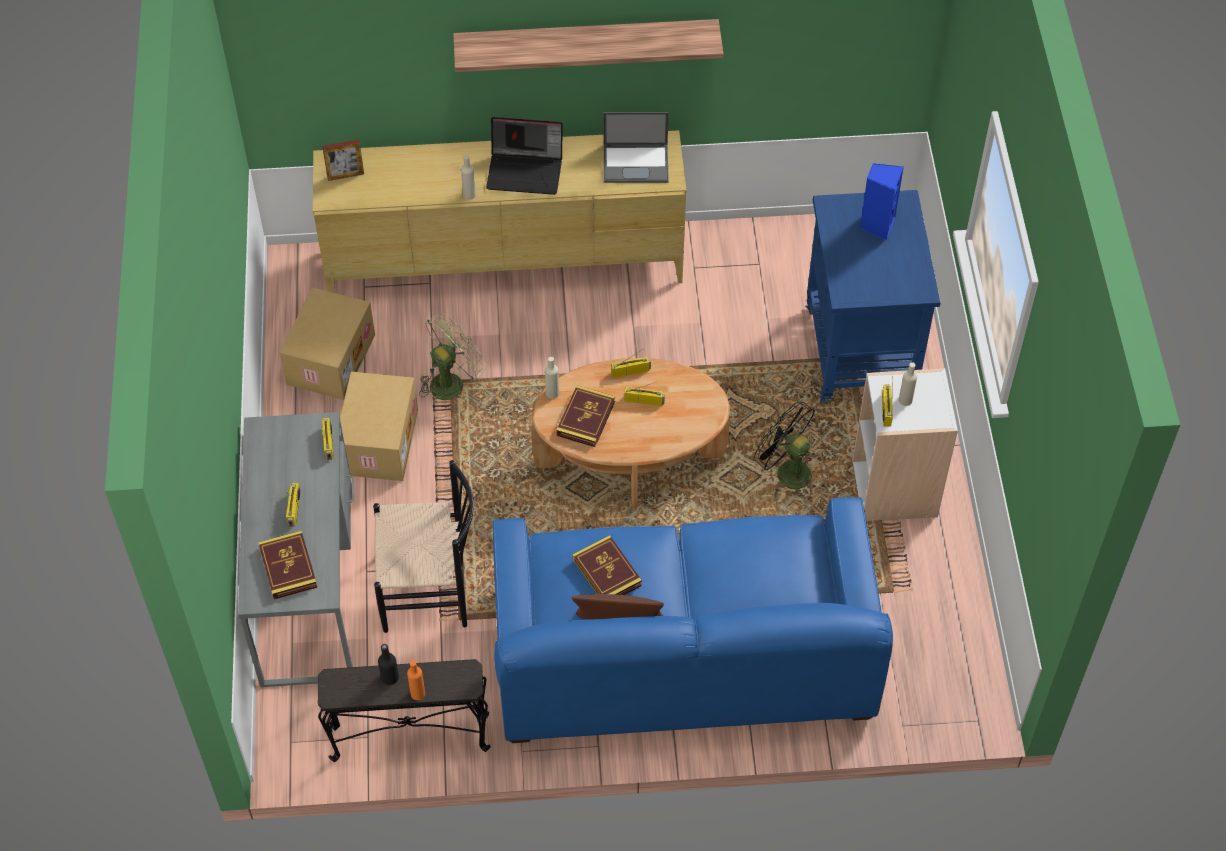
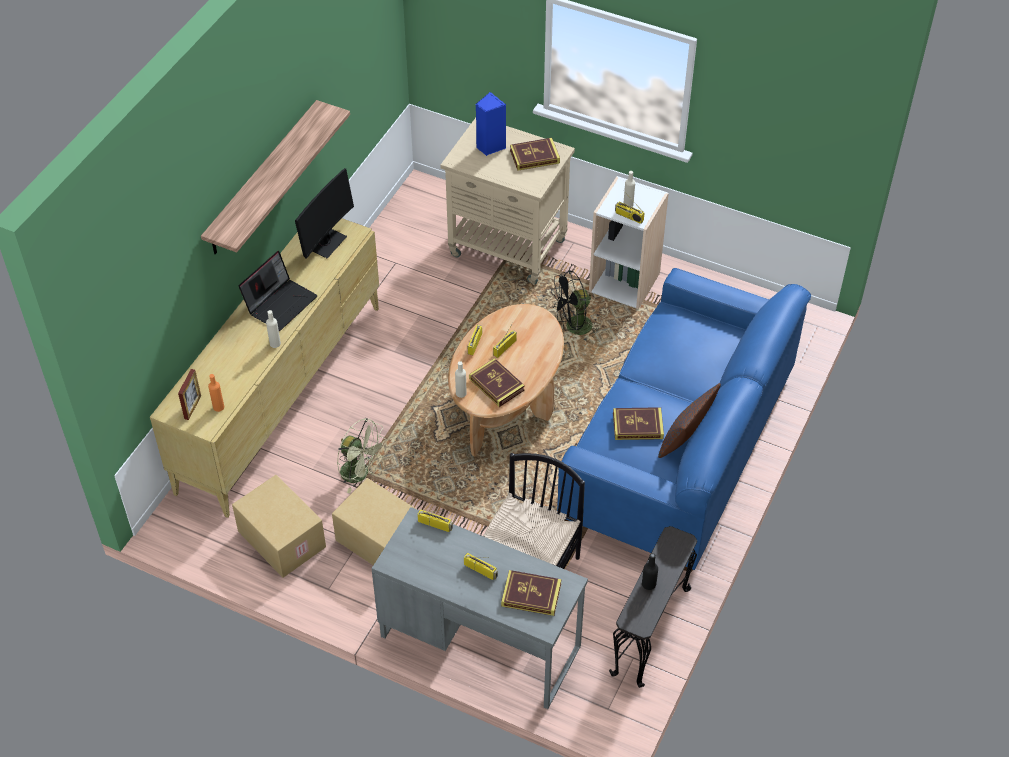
camera: 60 degrees left, 5 degrees down
(418, 693) = (672, 573): orange bottle -> orange bottle (218, 407)
(451, 381) = (360, 474): green fan -> green fan turned 135 degrees clockwise
(636, 163) = (325, 242): laptop -> monitor
(859, 354) = (508, 249): blue cart -> beige cart
(894, 272) = (534, 156): none -> book

